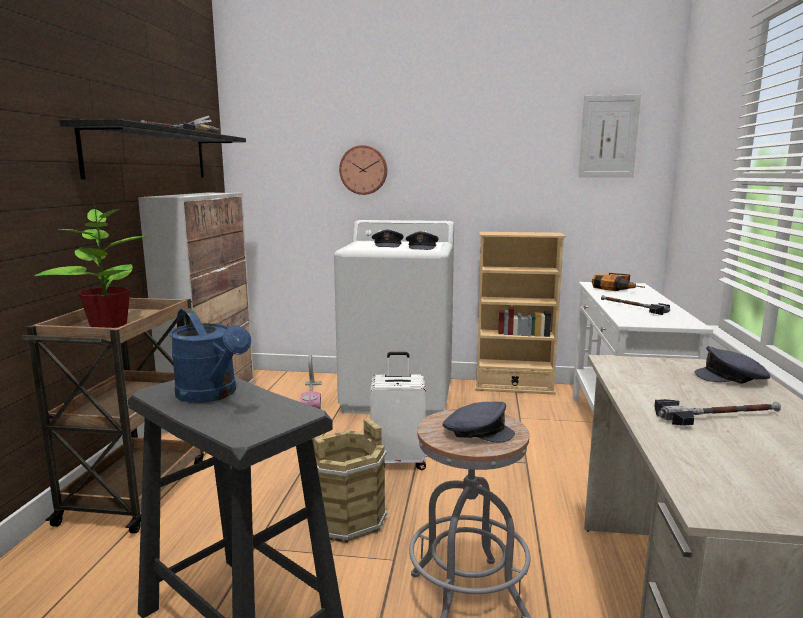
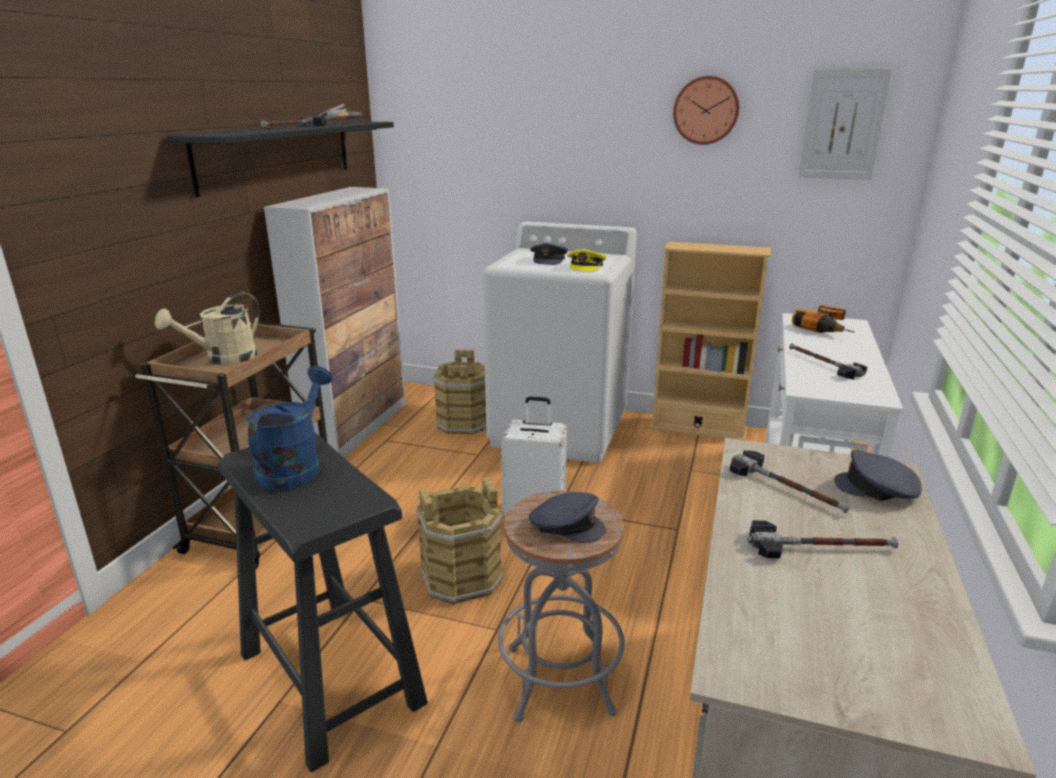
camera: 10 degrees right, 10 degrees up
(107, 324) = (223, 359): potted plant -> beige watering can
(212, 395) = (294, 467): blue watering can -> blue watering can turned 135 degrees counterclockwise
(312, 396) = (464, 423): vacuum cleaner -> brown bucket
(363, 170) = (532, 160): wall clock -> wall clock (706, 110)
(422, 247) = (586, 267): grey cap -> yellow cap
(661, 381) = (787, 488): none -> hammer

